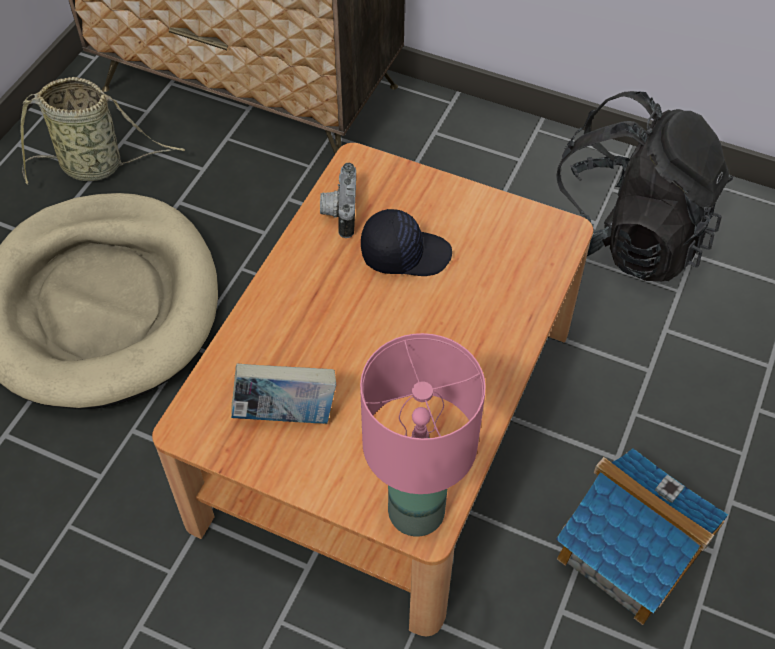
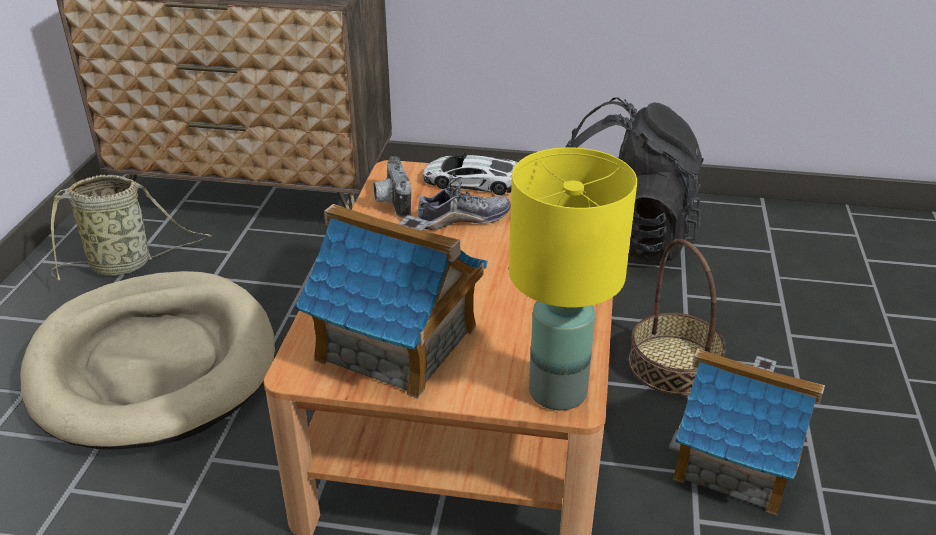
camera: 15 degrees left, 20 degrees down
(286, 415) = (397, 344): book -> toy house
(405, 253) = (463, 219): black cap -> shoe
(417, 510) = (558, 390): pink table lamp -> yellow table lamp
(434, 196) = (472, 181): none -> toy car
(615, 421) = (674, 365): none -> basket

